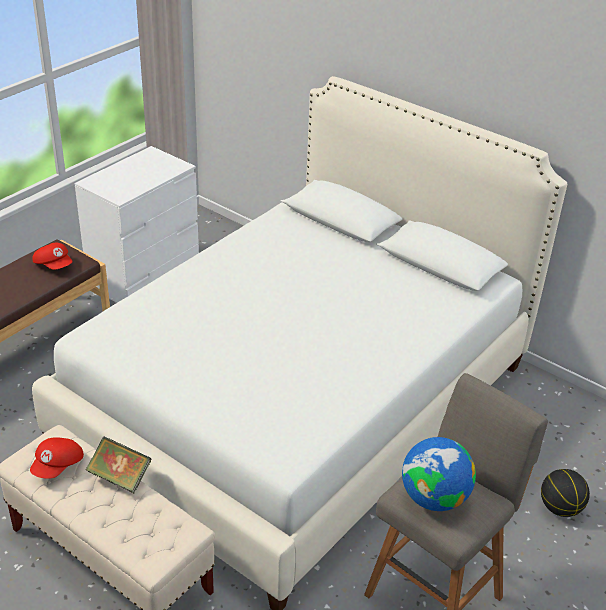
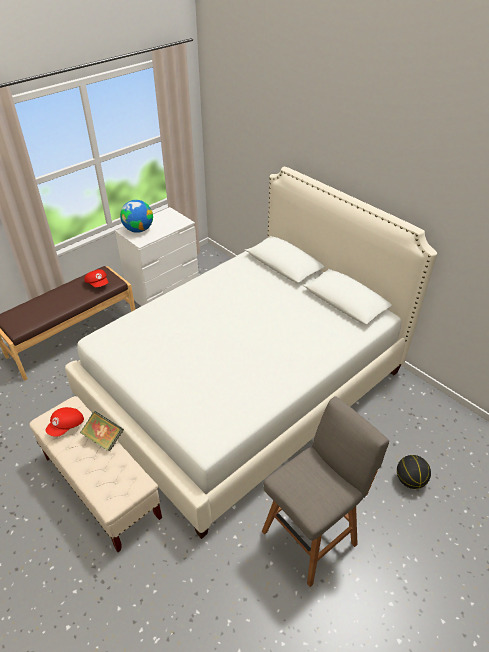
camera: 10 degrees right, 5 degrees up
(434, 498) = (303, 484): globe -> globe (138, 230)

